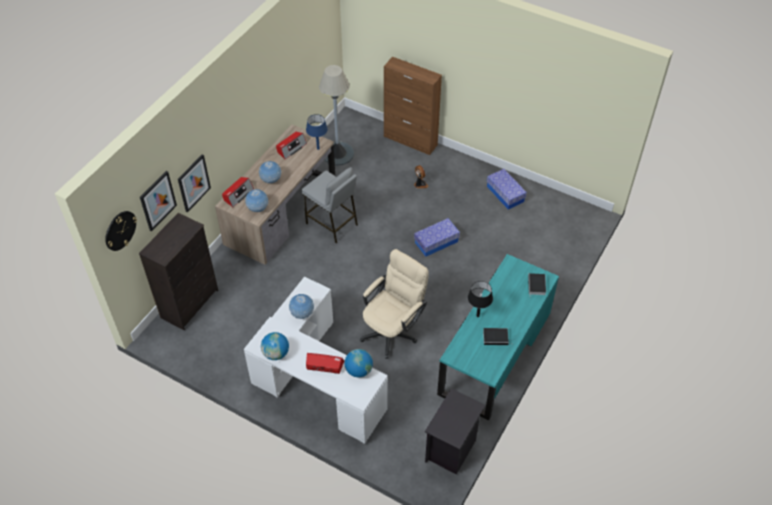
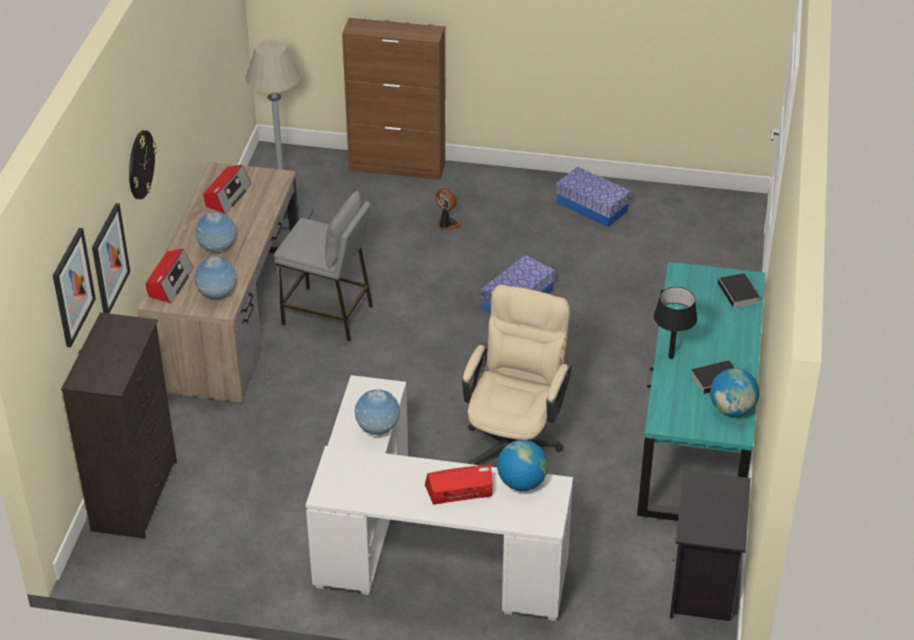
camera: 20 degrees left, 10 degrees down
(120, 230) = (34, 340): wall clock -> wall clock (140, 164)
(276, 353) = (367, 496): globe -> globe (732, 410)
(318, 148) = (275, 187): blue table lamp -> none

